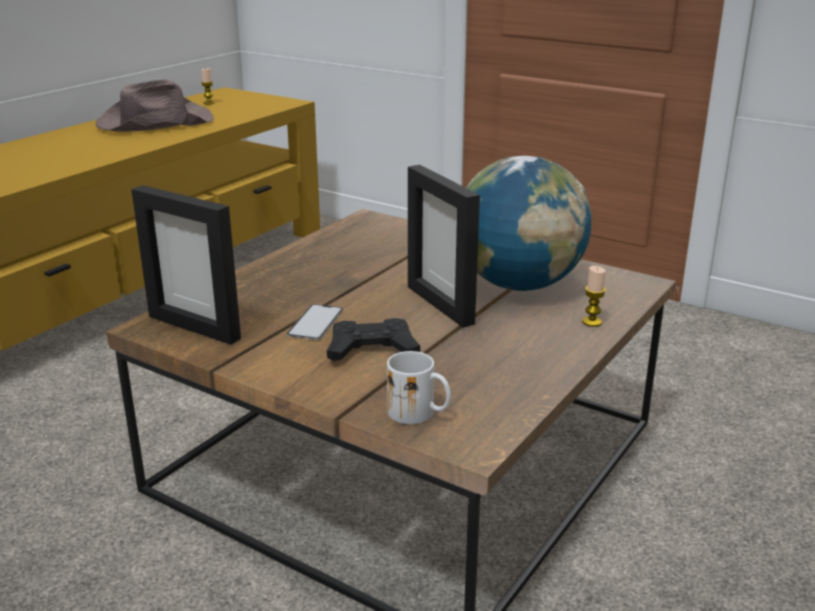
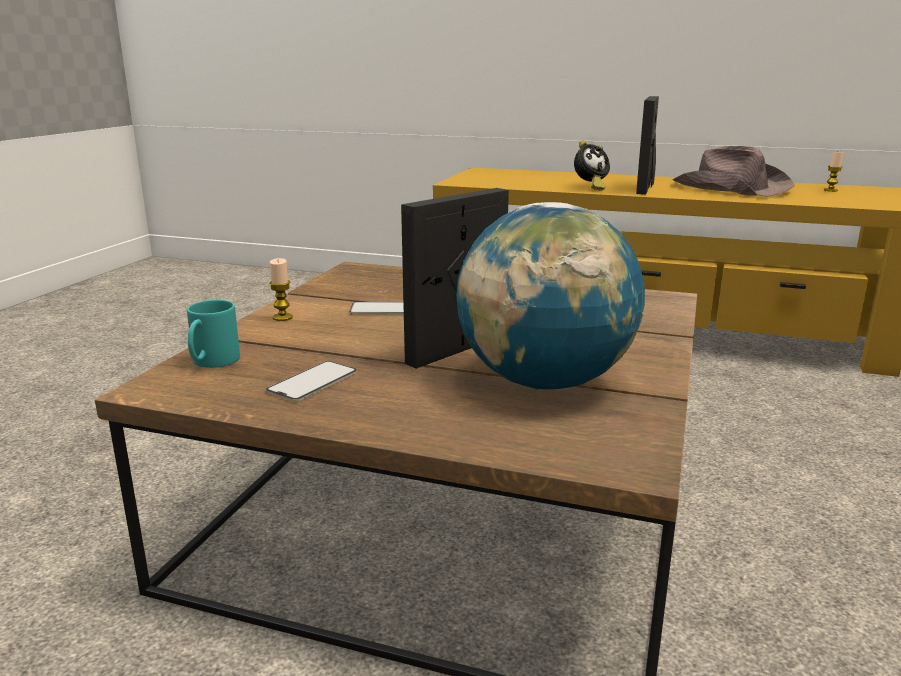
camera: 75 degrees right, 5 degrees down
(72, 161) = (590, 187): none -> alarm clock
(195, 326) = (360, 278): picture frame -> picture frame (645, 188)
(372, 349) = (338, 333): black game controller -> none
(420, 414) = (212, 363): white mug -> turquoise mug
(486, 367) = (312, 382): none -> phone
(592, 322) = (459, 432): candle -> candle (282, 317)

